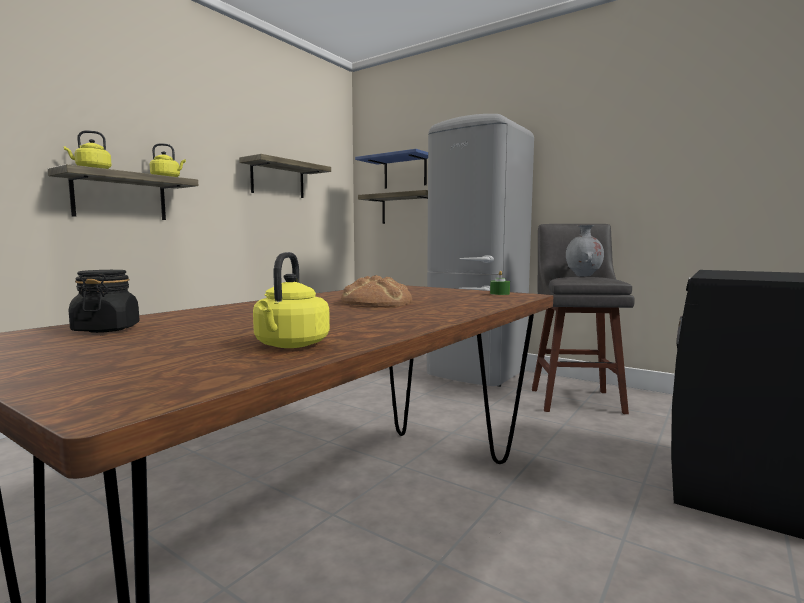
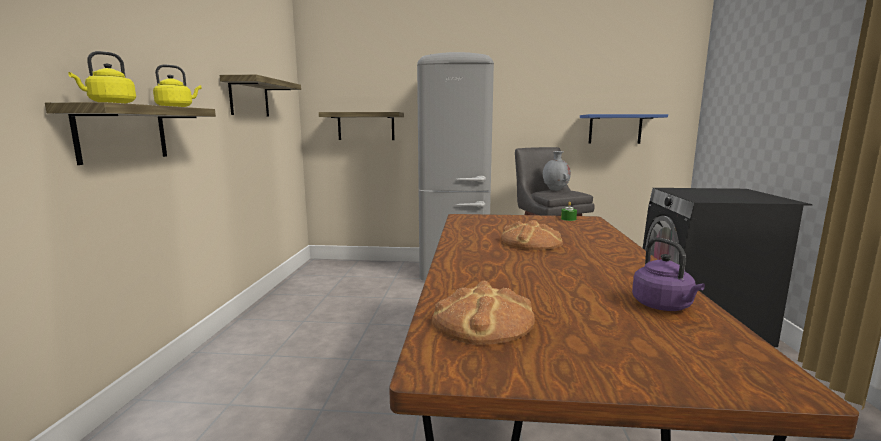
camera: 30 degrees left, 5 degrees up
(107, 329) = (482, 321): black jar -> bread
(290, 345) = (664, 306): yellow kettle -> purple kettle
(405, 172) = (363, 91): blue shelf -> blue shelf (615, 129)

